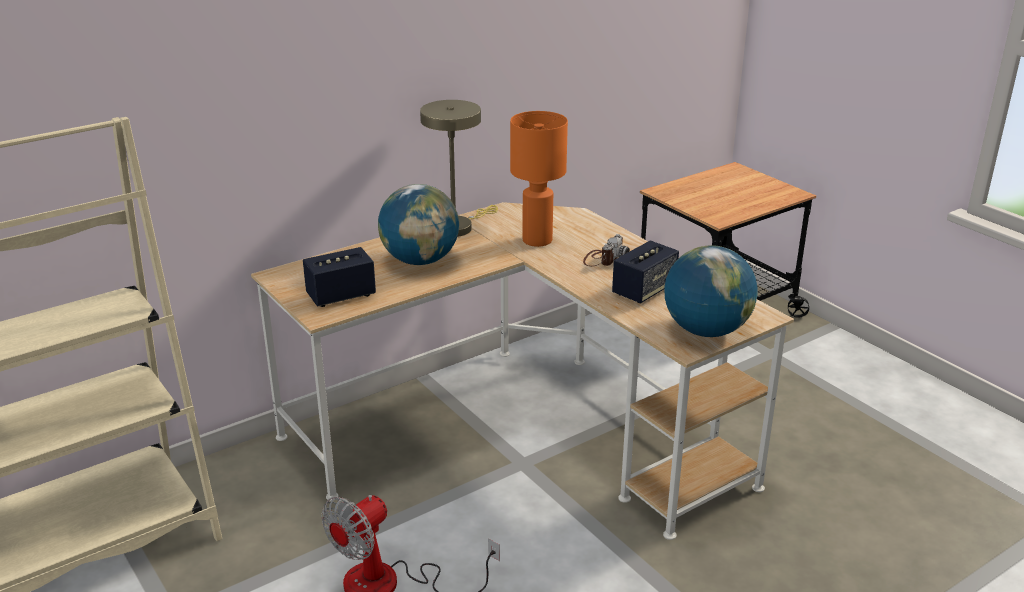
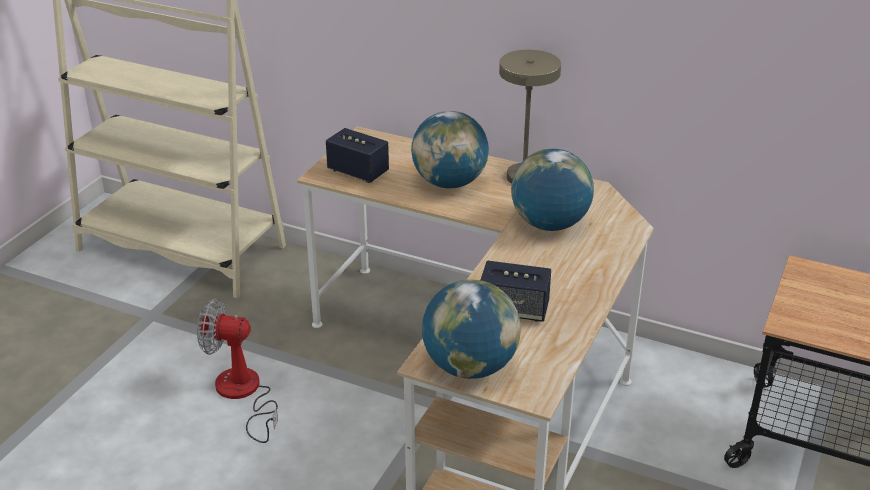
camera: 60 degrees right, 5 degrees up
(537, 241) = (549, 224): orange table lamp -> globe
(603, 259) = (554, 269): camera -> none

